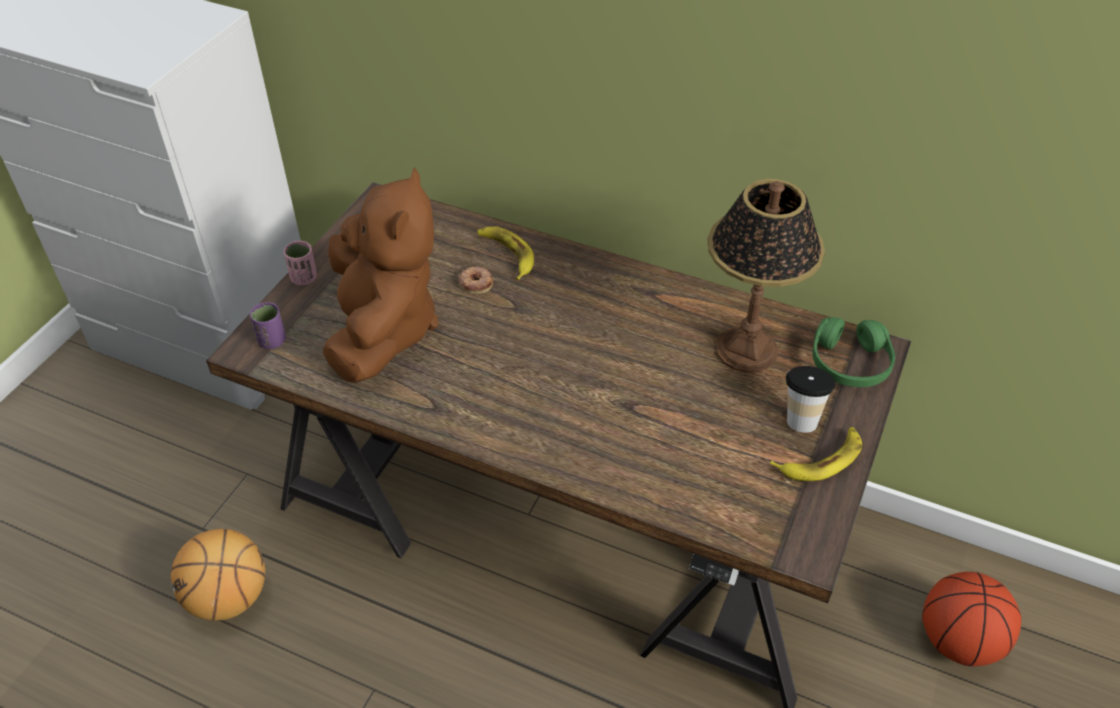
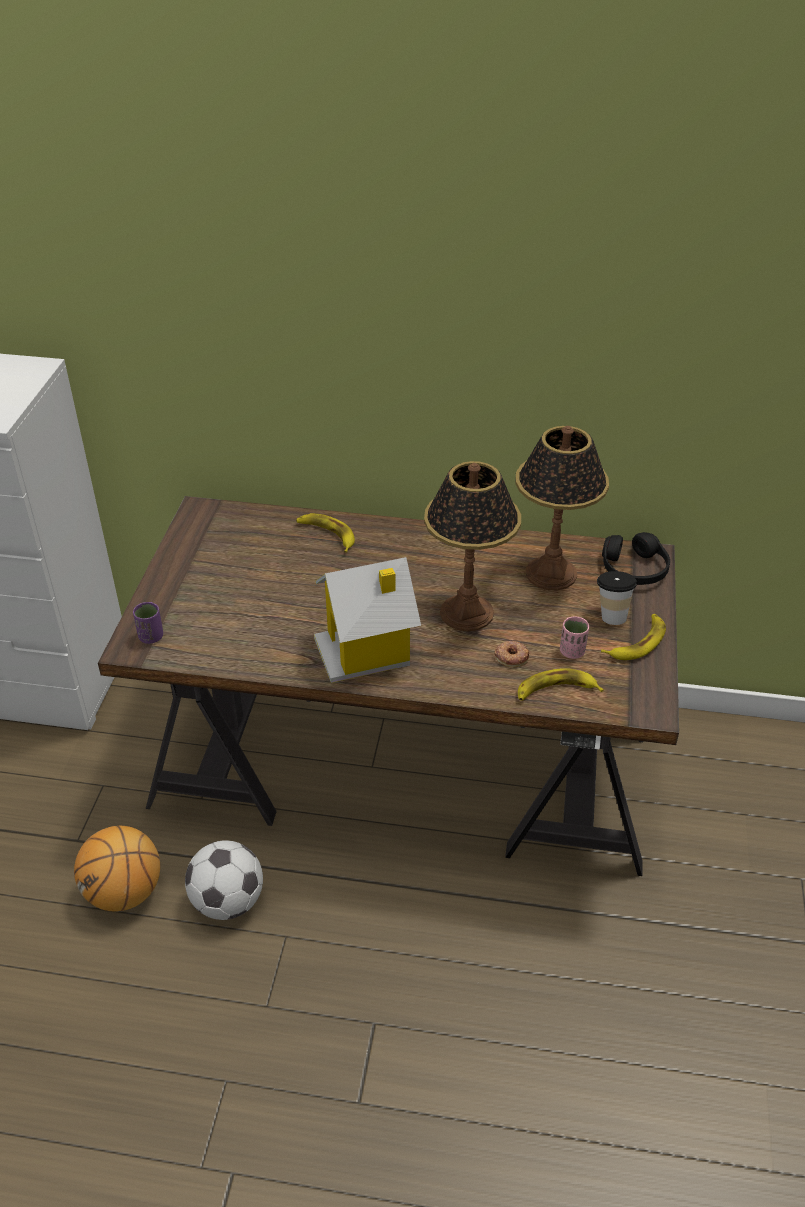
camera: 15 degrees left, 5 degrees down
(304, 278) = (157, 583): pink cup -> pink cup (572, 652)
(328, 634) = (228, 901): none -> football
(383, 330) = (245, 611): brown plush toy -> none
(476, 283) = (310, 561): donut -> donut (511, 656)
(497, 406) = (366, 651): none -> toy house
(629, 380) = (467, 612): none -> table lamp
(698, 502) = (555, 690): none -> banana
(850, 363) = (634, 569): green headphones -> black headphones
(958, 640) = (752, 789): basketball -> none

